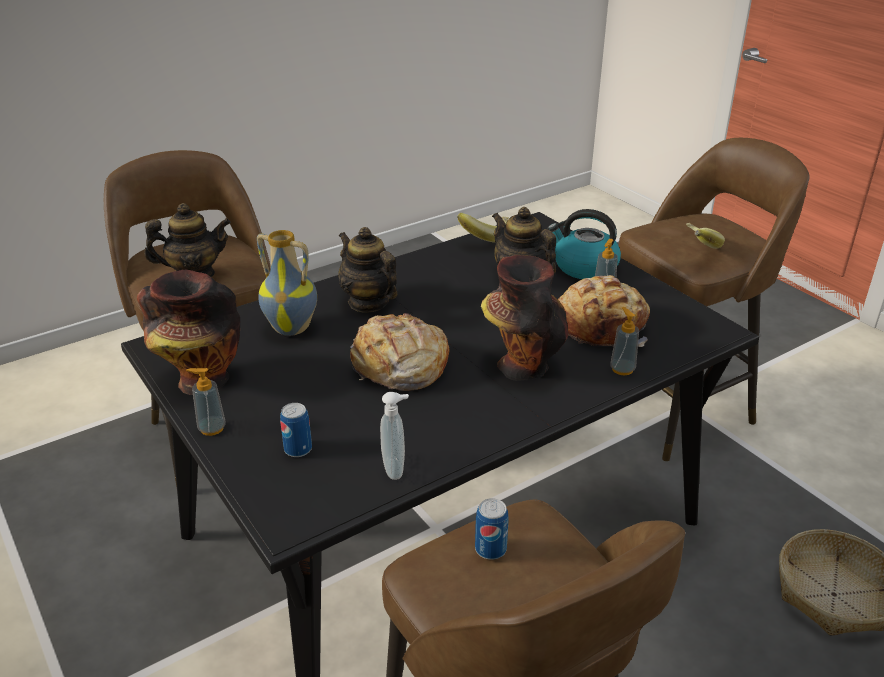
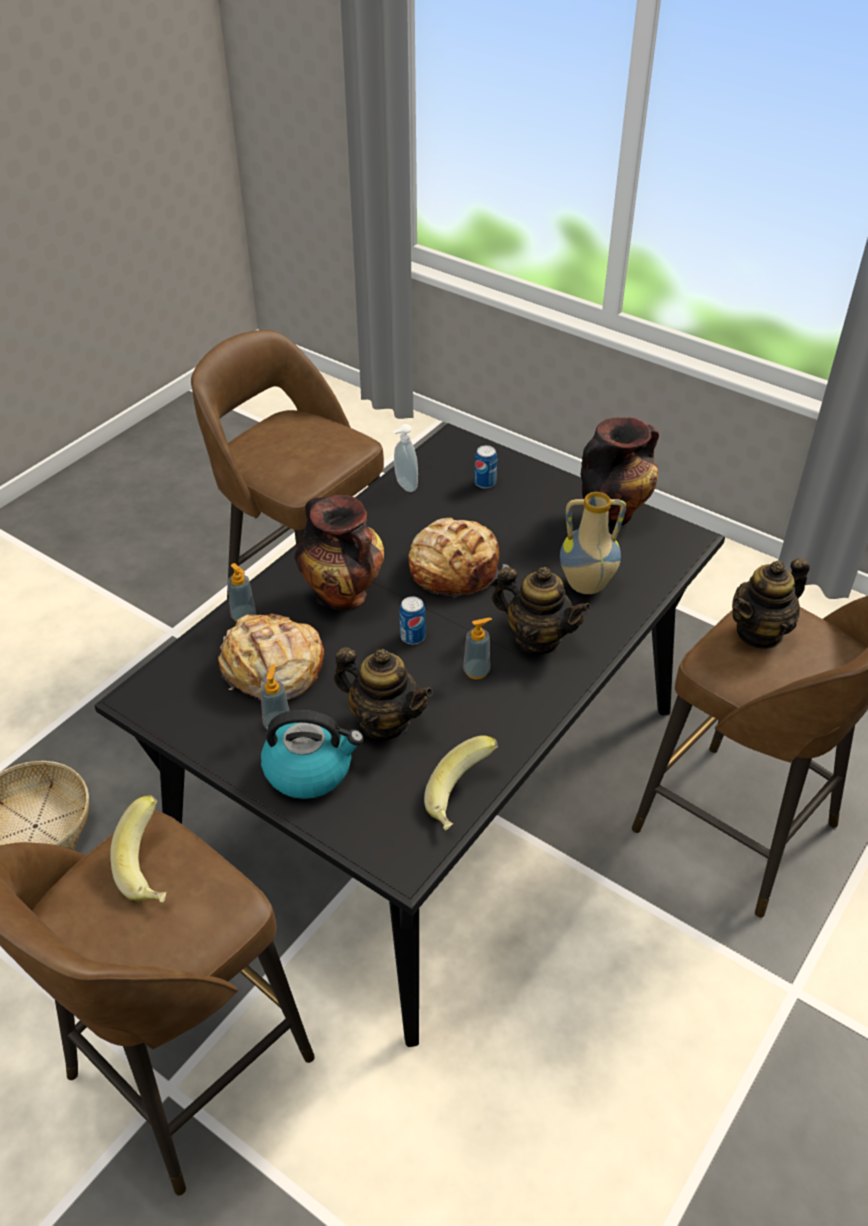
camera: 160 degrees right, 10 degrees up
(212, 428) = (562, 482): soap dispenser -> soap dispenser (476, 671)
(490, 549) = (317, 457): can -> can (412, 637)

